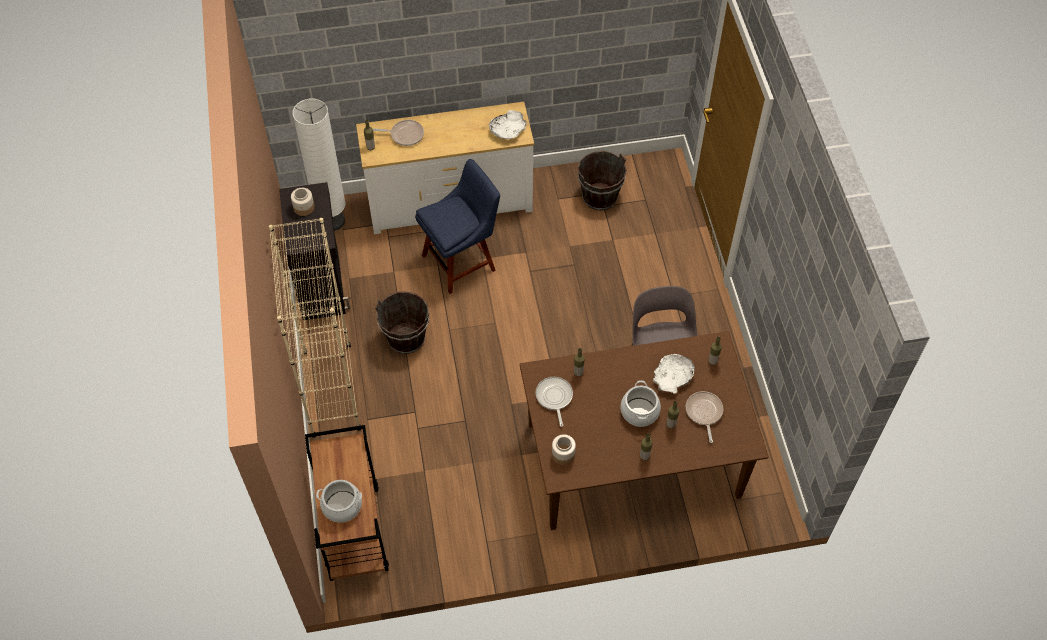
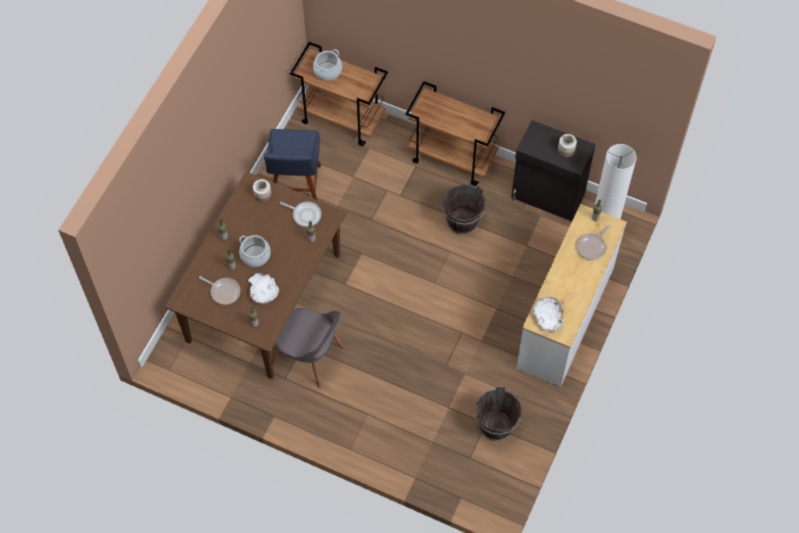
camera: 125 degrees right, 5 degrees up
(331, 391) = (453, 158): beige bookcase -> brown cart
(462, 261) = (504, 293): blue chair -> blue chair (295, 186)

